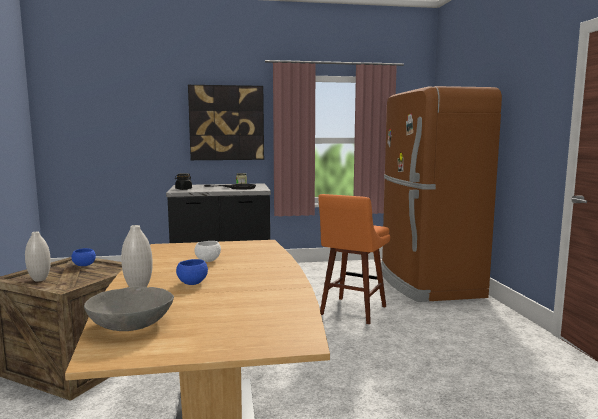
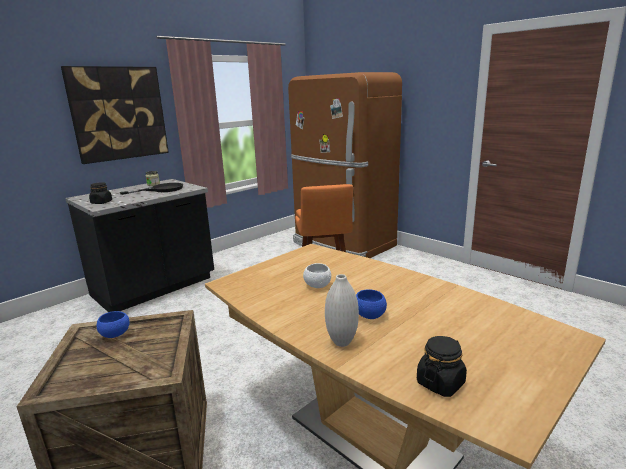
camera: 35 degrees left, 10 degrees up
(39, 279) = (96, 376): white vase -> none
(131, 324) = (440, 383): grey bowl -> black jar

